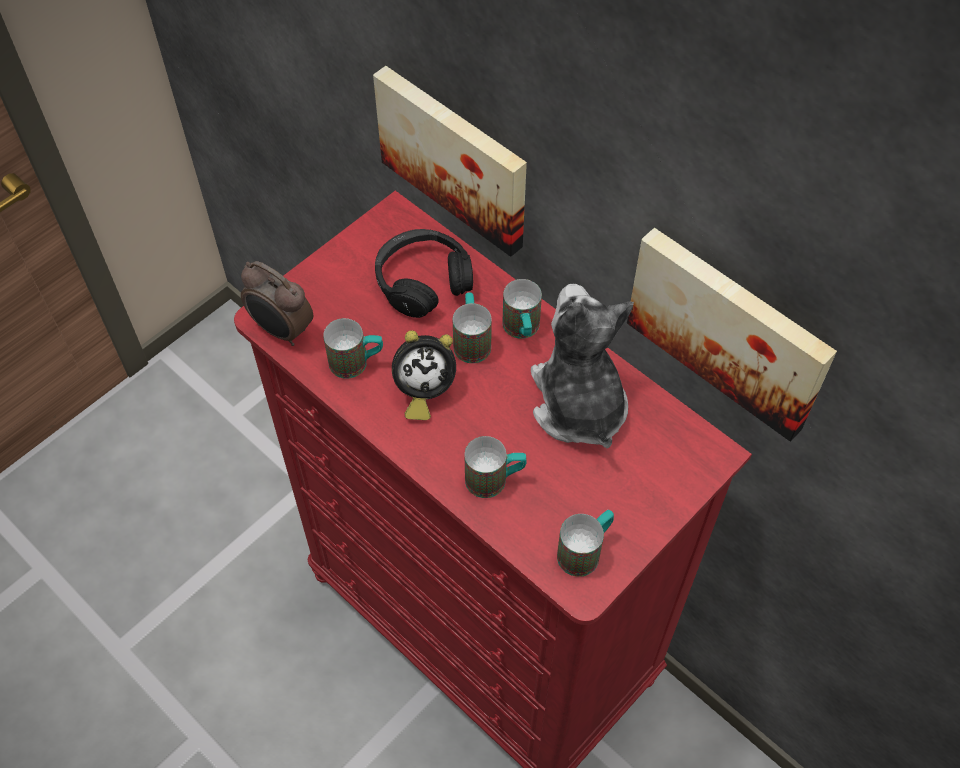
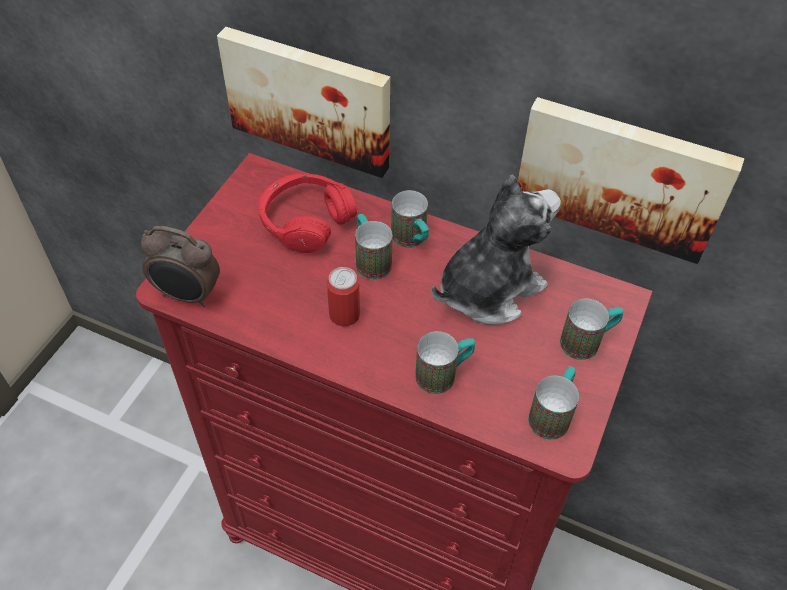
camera: 20 degrees left, 5 degrees down
(357, 363) = (272, 306): mug -> mug (587, 342)
(423, 281) = (305, 221): black headphones -> red headphones
(423, 391) = (344, 314): alarm clock -> can
(578, 404) = (488, 289): plush toy -> plush toy turned 90 degrees clockwise

